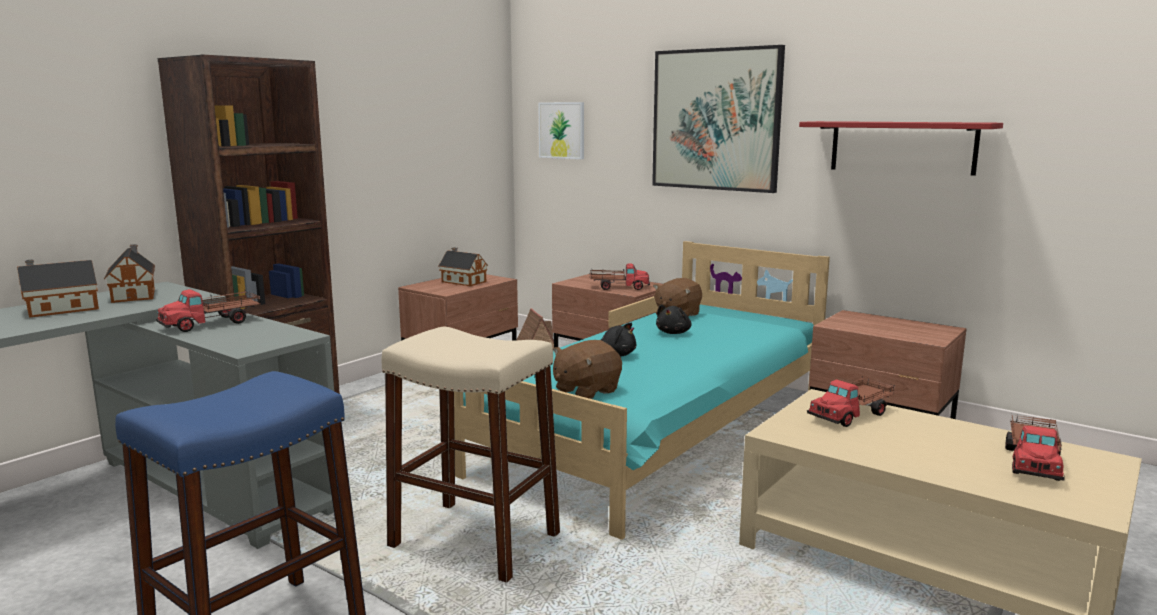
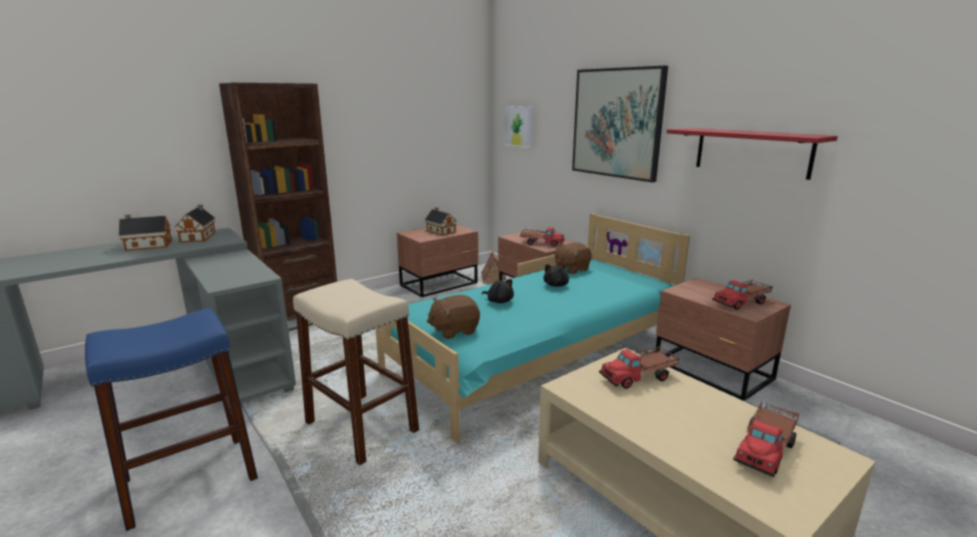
camera: 15 degrees right, 5 degrees up
(213, 323) = (225, 262): toy truck -> toy truck (742, 302)

